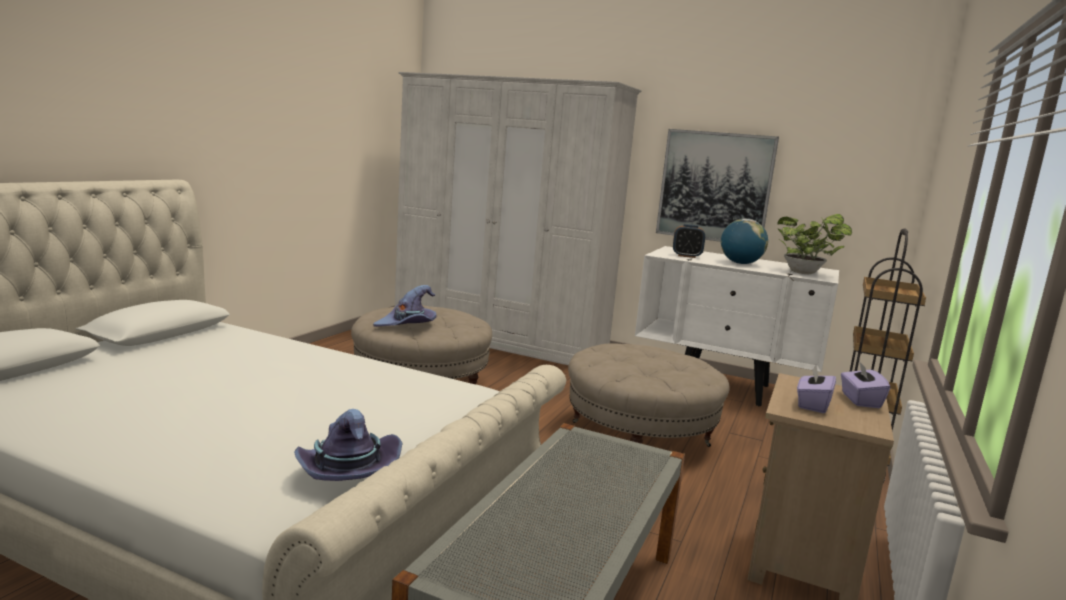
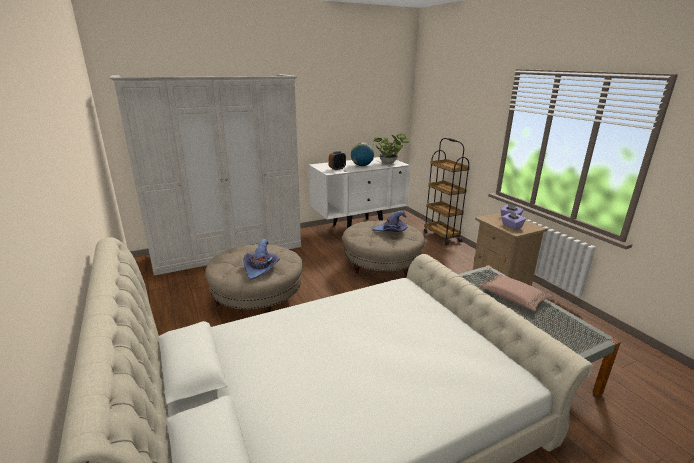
camera: 50 degrees left, 10 degrees up
(346, 472) = (485, 347): purple hat -> purple hat (391, 231)
(595, 491) = (514, 295): none -> beige pillow
(715, 187) = (328, 126): picture -> none

